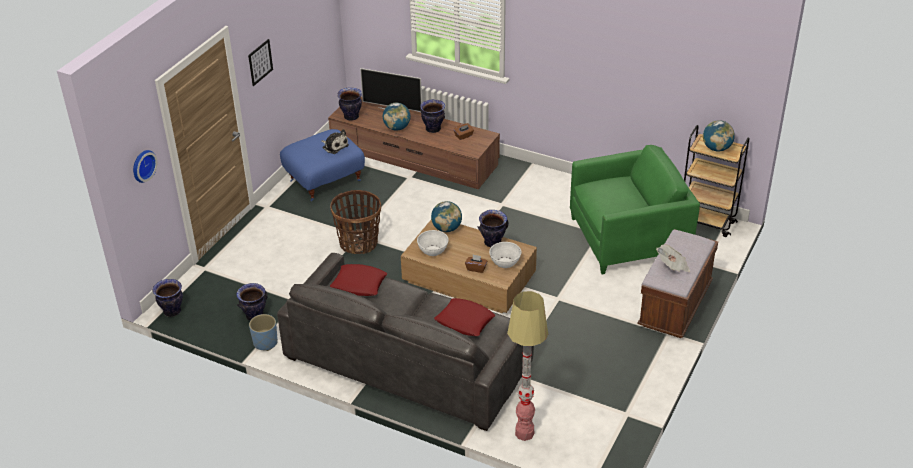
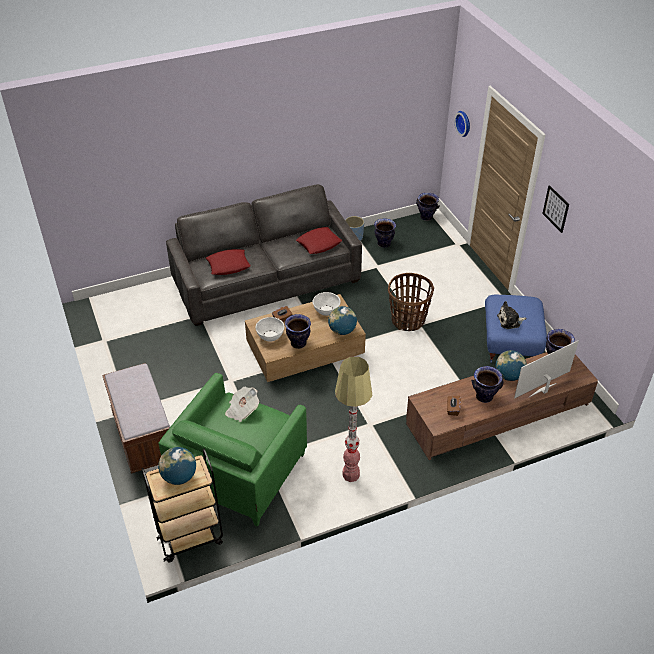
camera: 130 degrees right, 5 degrees up
(524, 433) = (153, 292): floor lamp -> floor lamp (351, 475)
(672, 266) = (135, 388): newspaper -> newspaper (242, 410)

